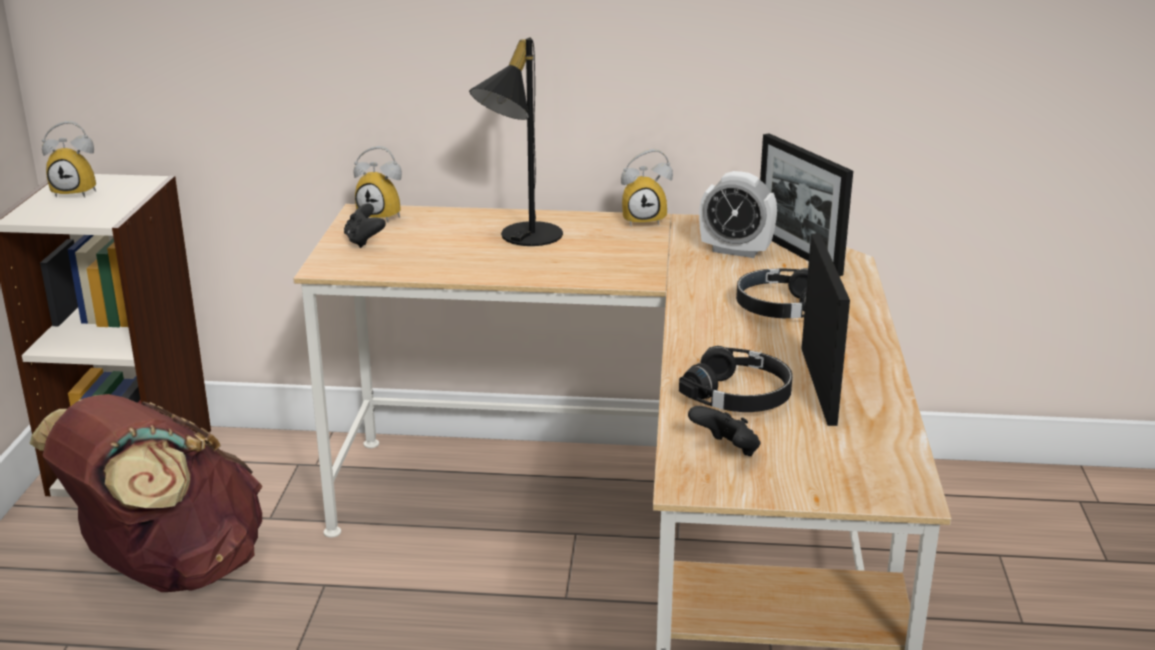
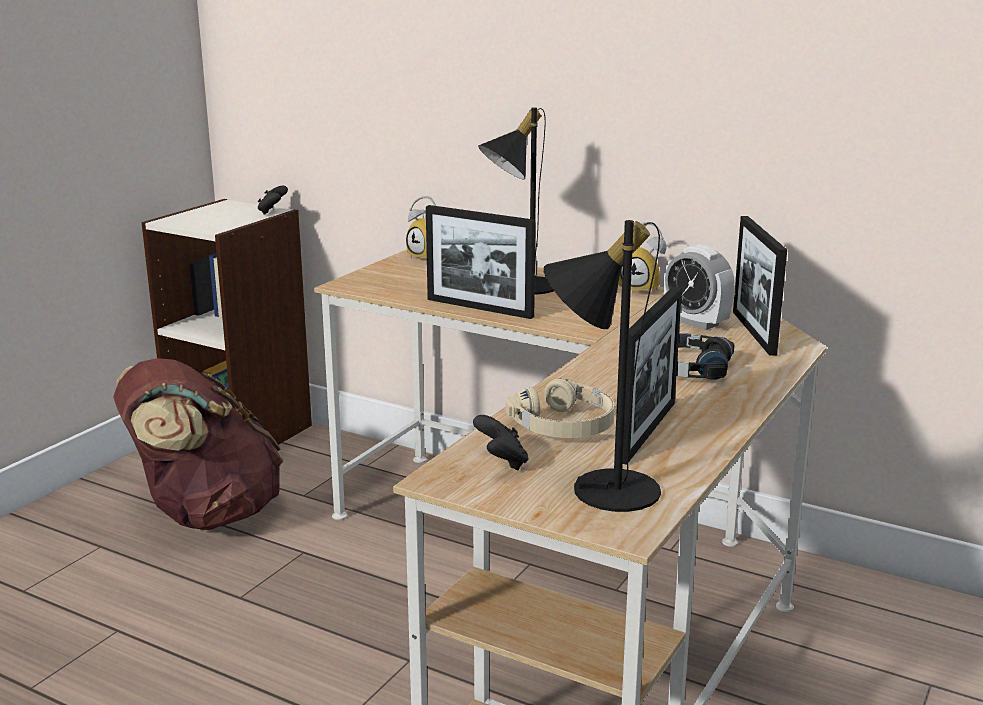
camera: 25 degrees right, 5 degrees down
(78, 192) = (221, 211): alarm clock -> none
(364, 241) = (394, 272): black game controller -> black game controller (272, 212)
(508, 272) = (479, 308): none -> picture frame
(739, 395) = (564, 425): black headphones -> beige headphones
(839, 454) = (600, 486): none -> black table lamp

